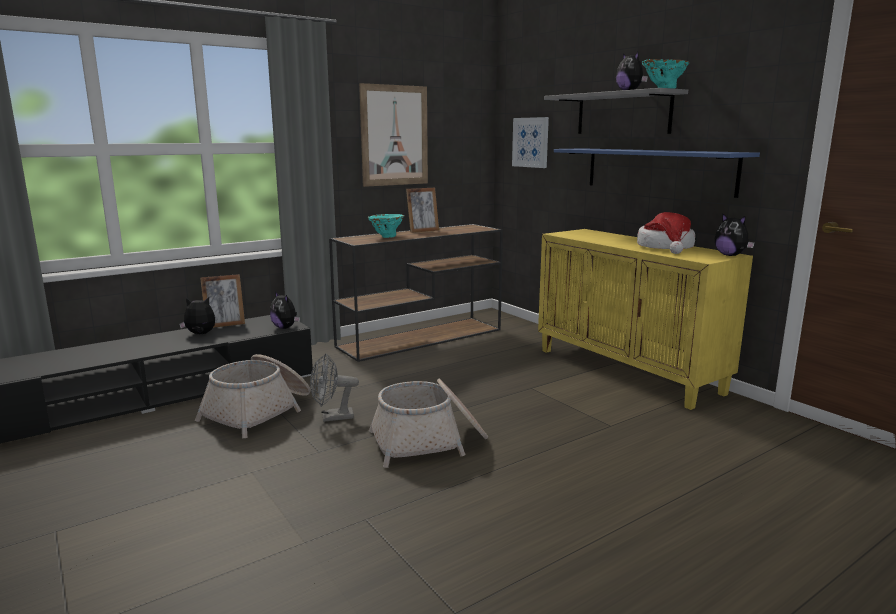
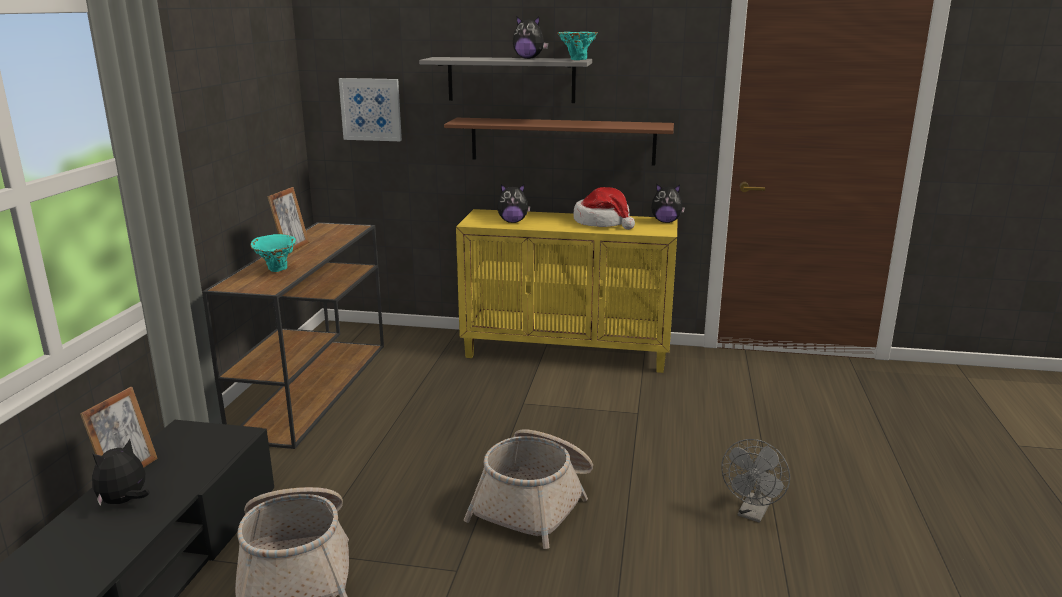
camera: 45 degrees left, 5 degrees up
(285, 327) = (232, 440): plush toy -> plush toy (513, 222)
(332, 417) = (397, 528): grey fan -> grey fan (752, 513)
(394, 135) = (220, 121): picture -> none
(657, 170) = (562, 141): blue shelf -> brown shelf

